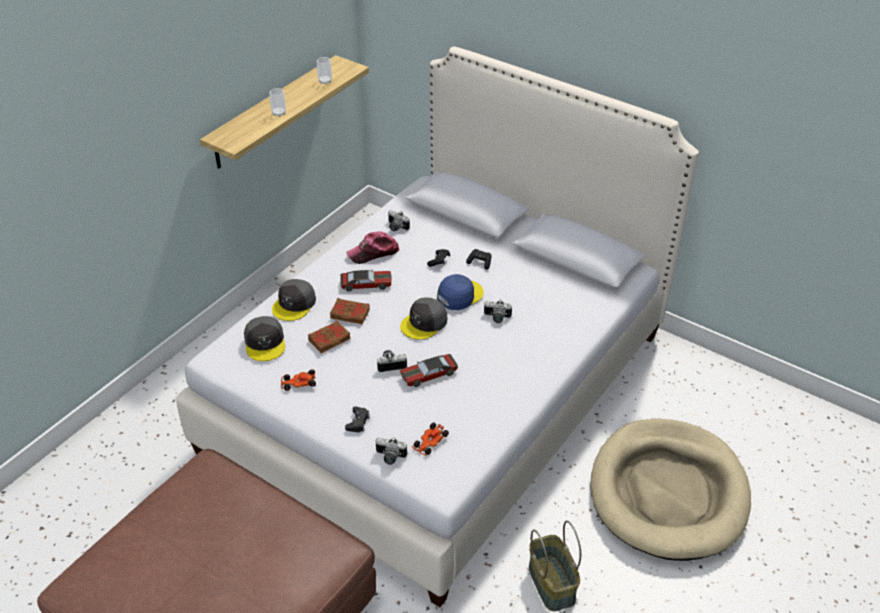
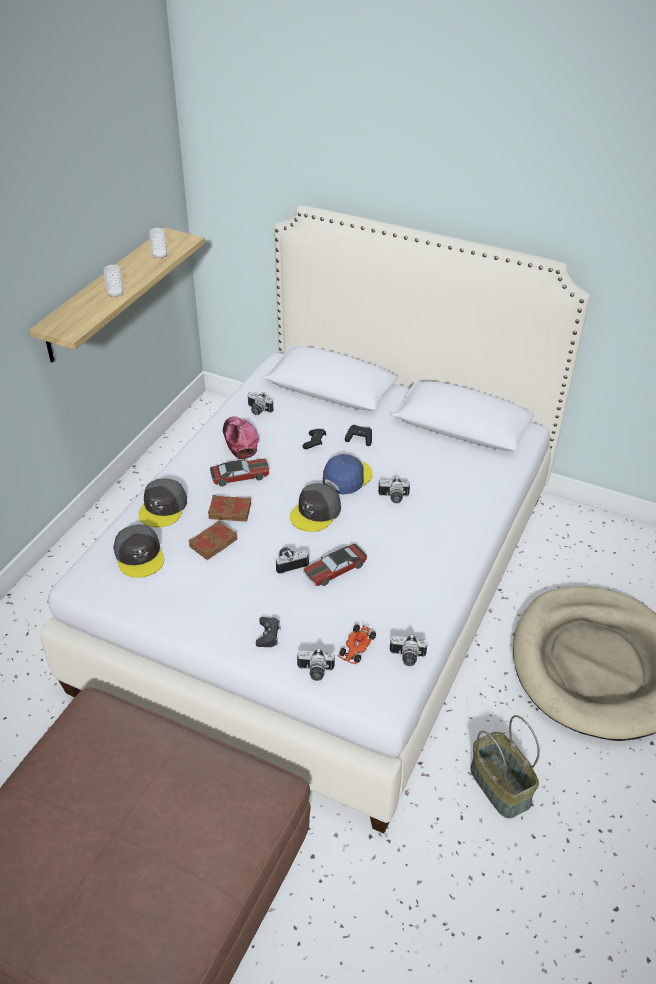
camera: 10 degrees left, 0 degrees up
(298, 383) = (188, 598): toy car -> none
(373, 252) = (239, 440): cap -> cap turned 105 degrees clockwise
(471, 456) = (407, 657): none -> camera

